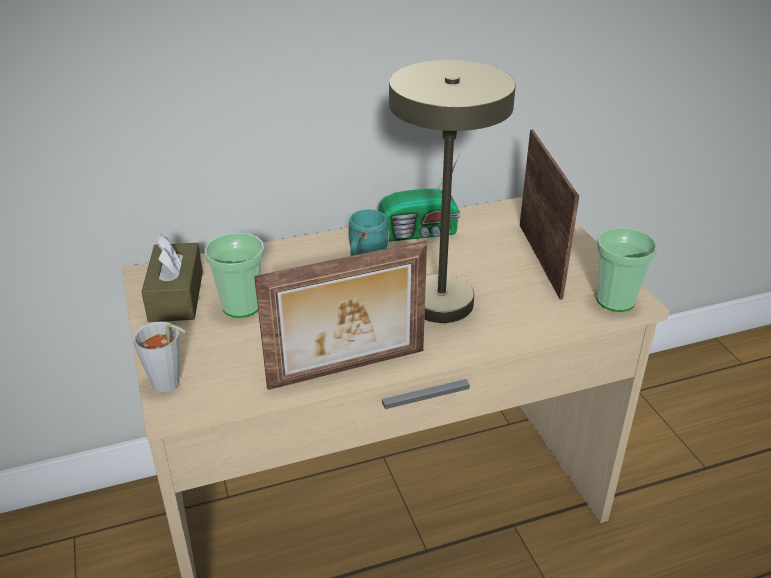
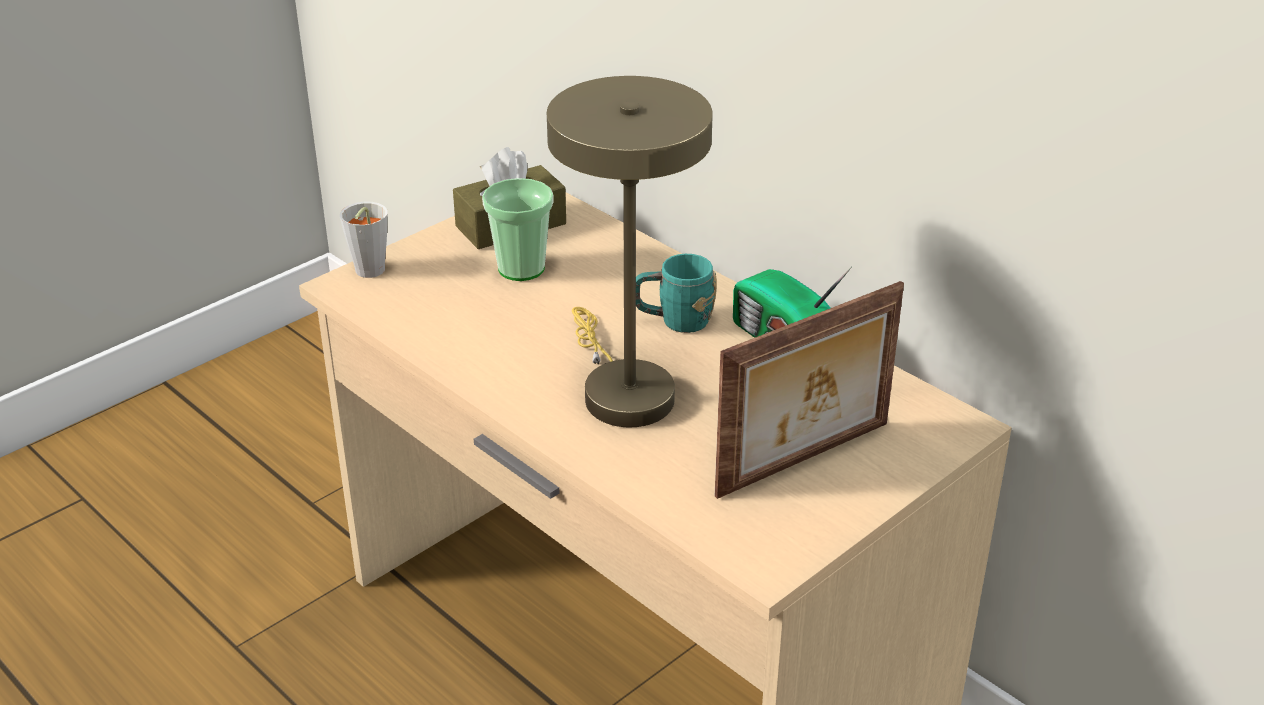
camera: 65 degrees right, 0 degrees up
(348, 370) = (454, 369): picture frame -> none
(615, 300) = (751, 548): cup -> none

